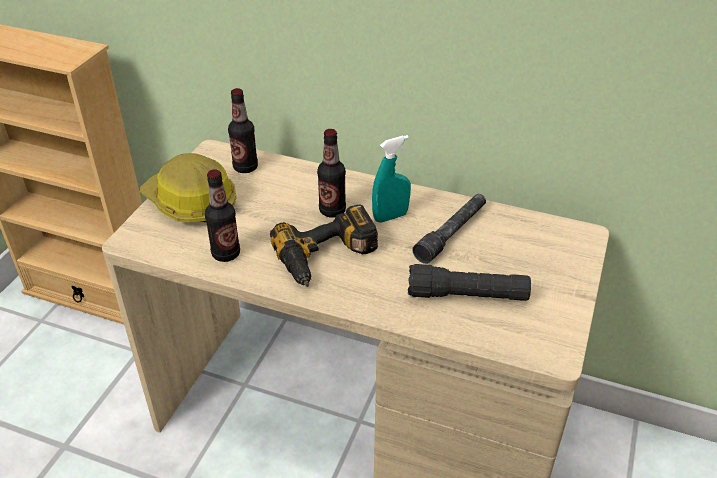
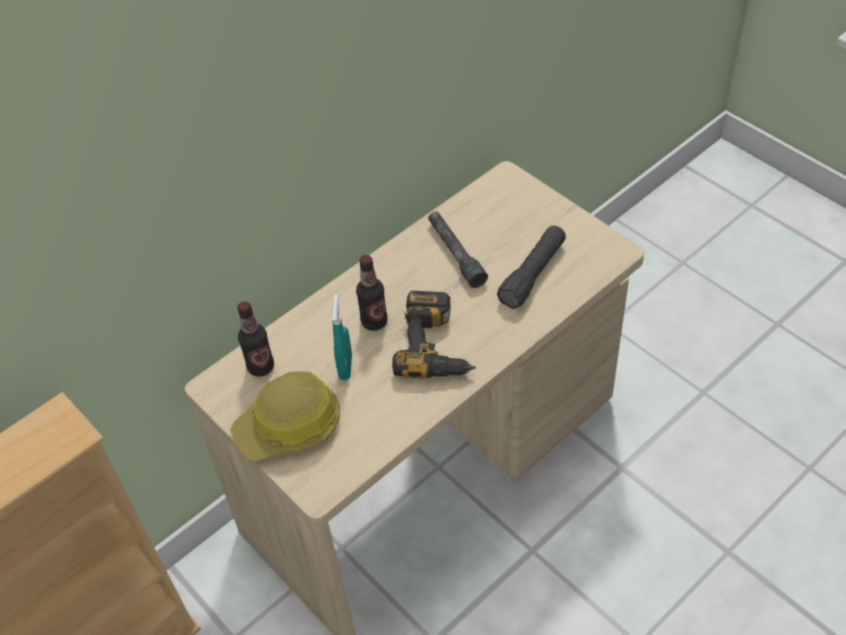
camera: 60 degrees left, 10 degrees up
(226, 254) = (387, 418): bottle -> none
(390, 217) = (409, 284): turquoise spray bottle -> turquoise spray bottle (345, 367)

